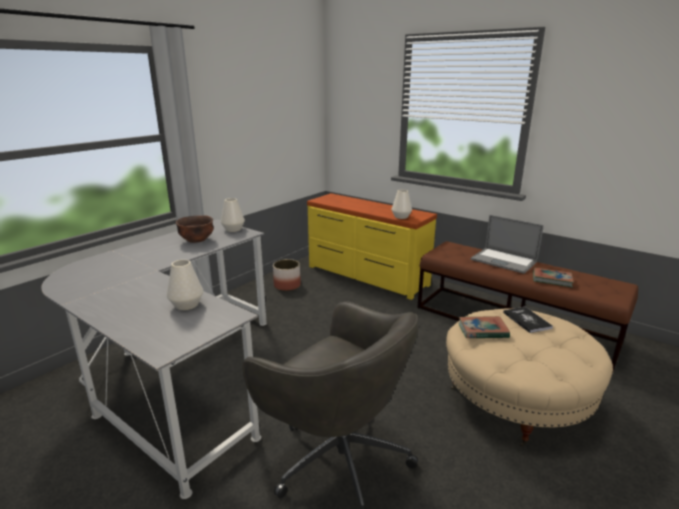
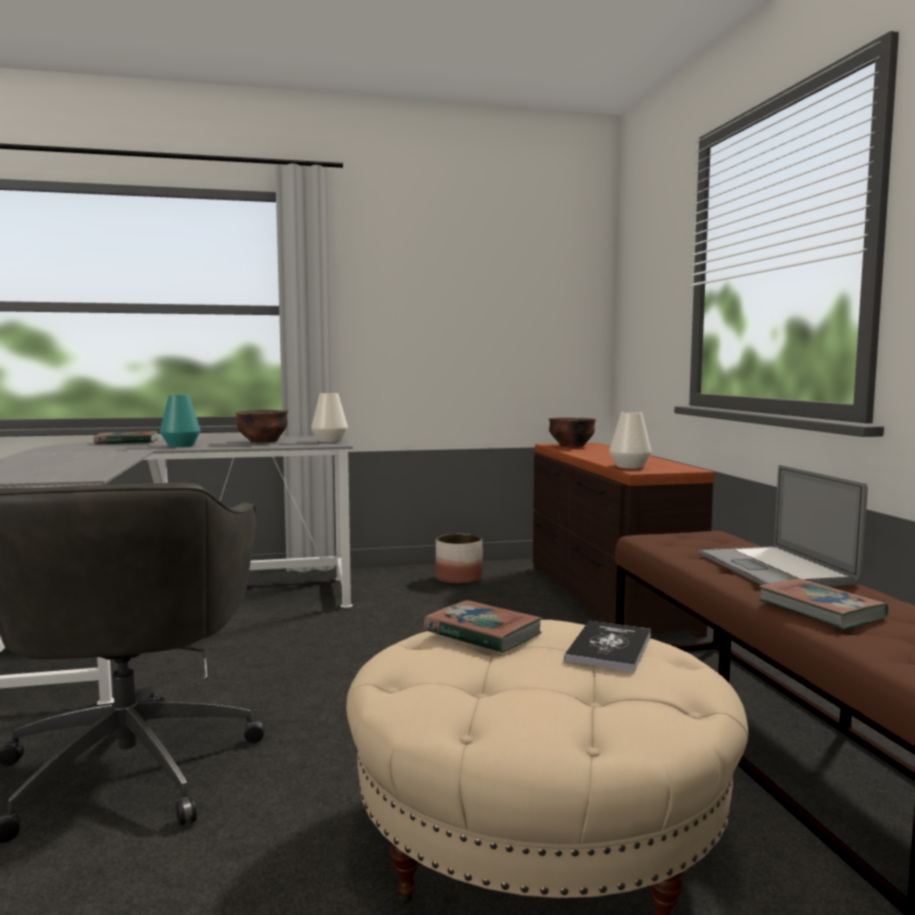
camera: 40 degrees right, 15 degrees down
(97, 264) = (127, 442): none -> book
(155, 258) = (181, 445): none -> turquoise vase
(186, 305) = (83, 466): white vase -> none
(329, 200) = (571, 446): none -> brown bowl
(366, 276) = (605, 597): yellow dresser -> brown dresser

